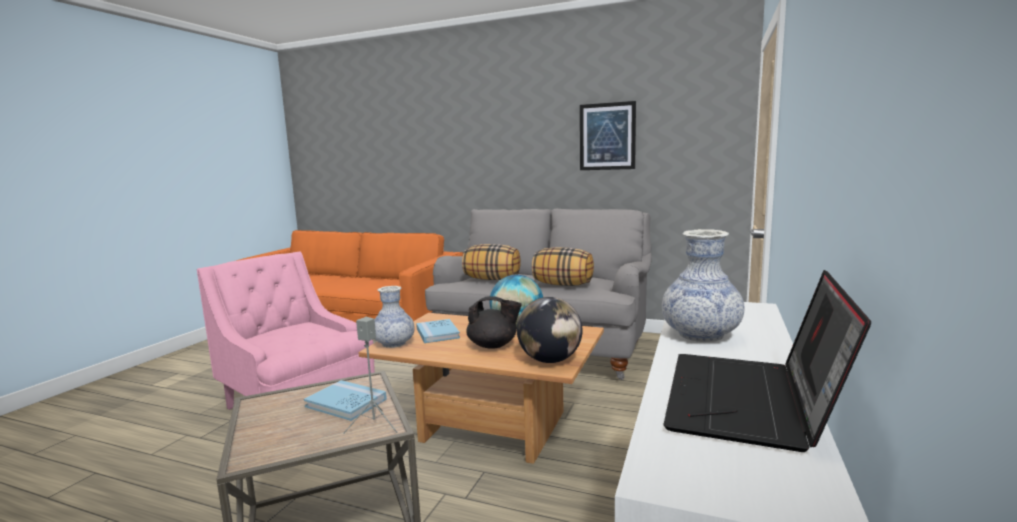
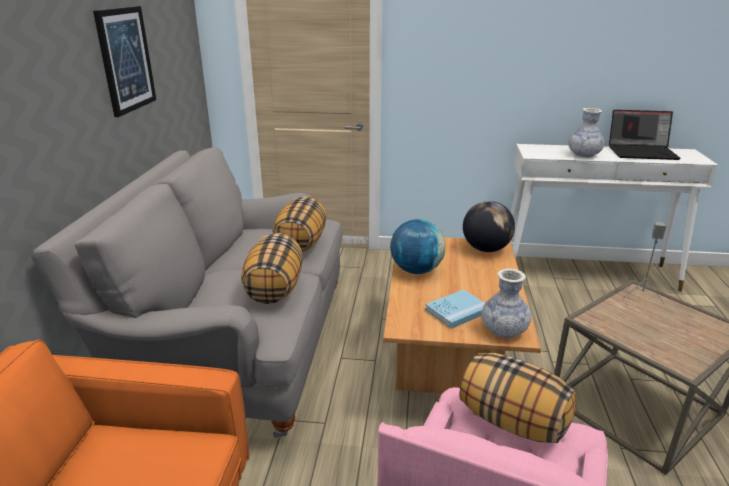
camera: 105 degrees left, 15 degrees up
(315, 339) = (511, 421): none -> pillow
(346, 403) = (632, 316): blue book -> none
(493, 345) = (471, 275): black teapot -> none

